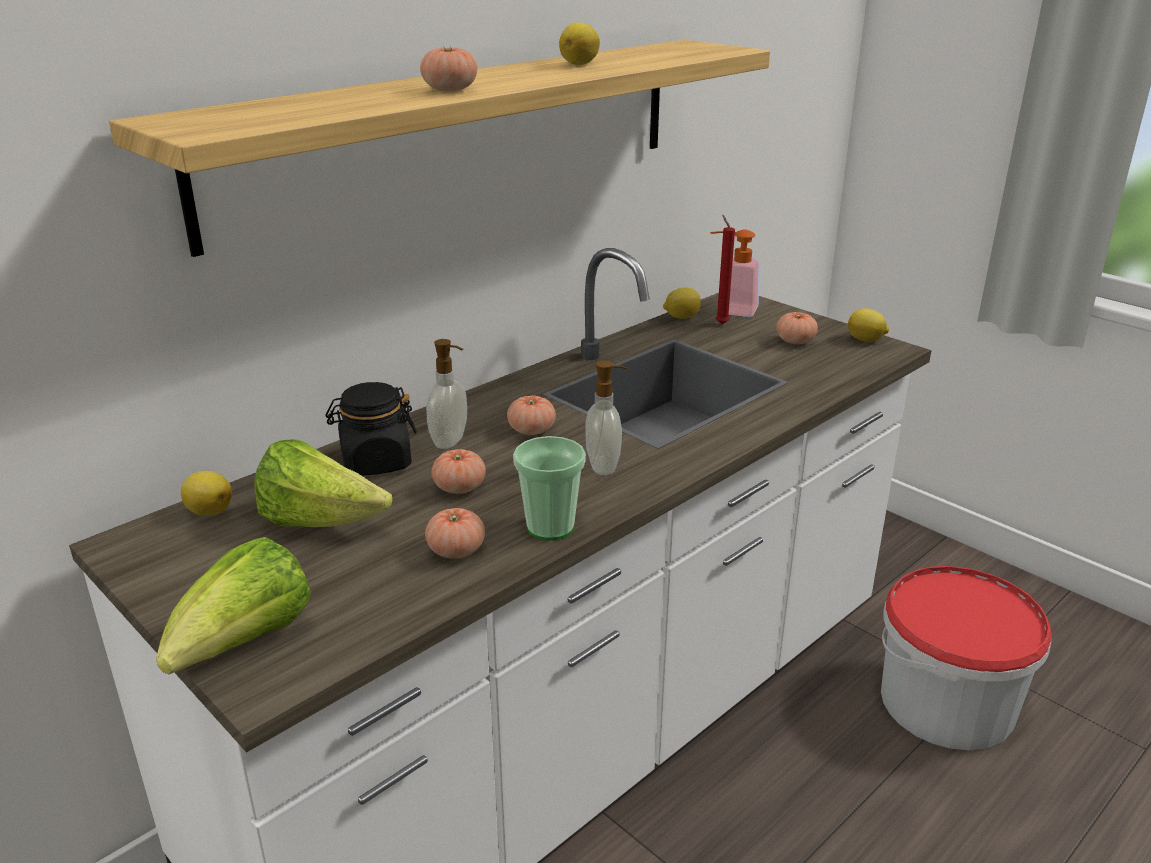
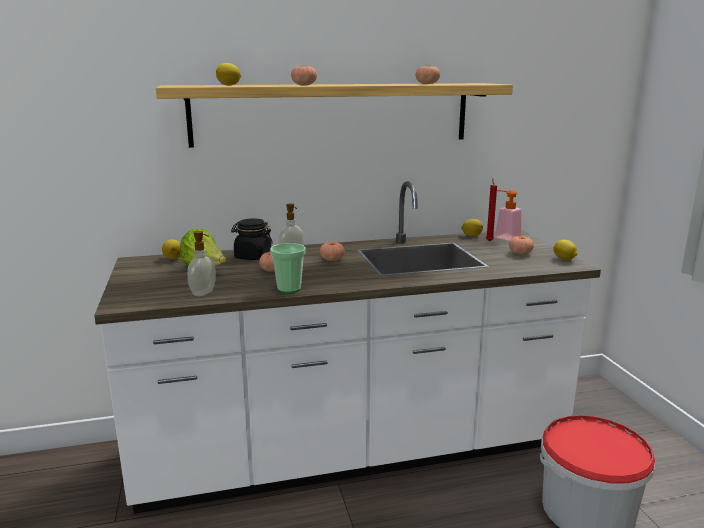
camera: 30 degrees right, 10 degrees down
(245, 645) = (129, 294): lettuce -> none
(456, 550) = (241, 287): tomato -> tomato (427, 83)
(580, 64) = (393, 84): lemon -> lemon (229, 85)
(604, 466) = (345, 276): soap dispenser -> soap dispenser (204, 293)

